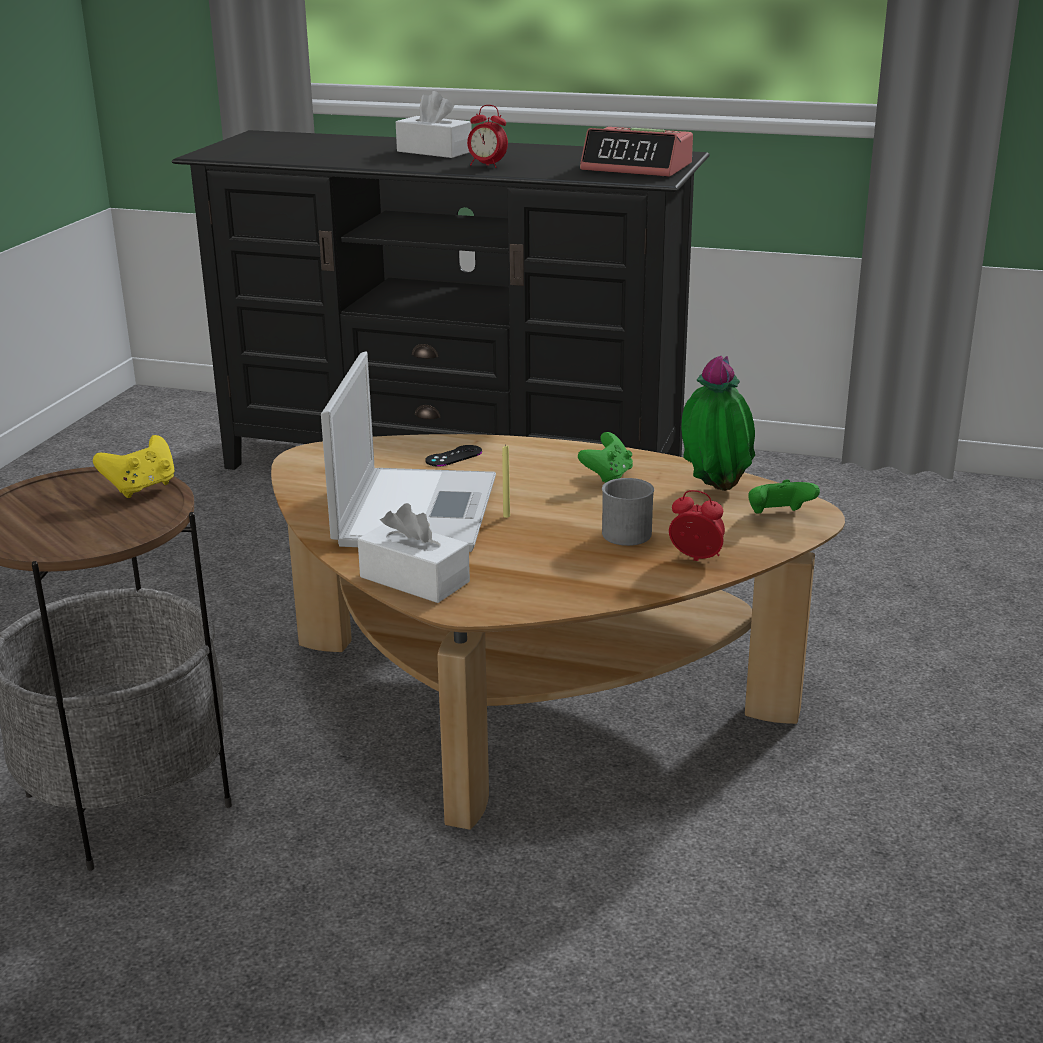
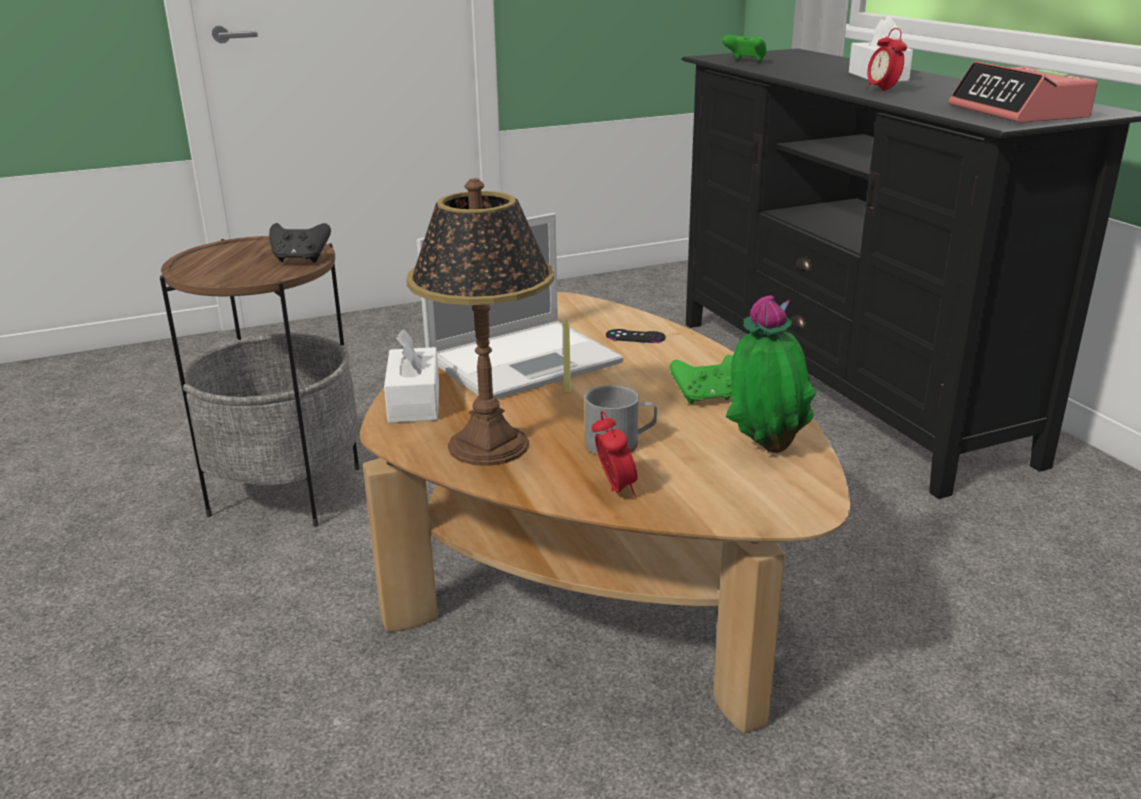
camera: 50 degrees right, 0 degrees up
(141, 488) = (300, 259): yellow game controller -> black game controller
(552, 577) = (489, 445): none -> table lamp
(778, 516) = (768, 495): green game controller -> green game controller (745, 62)

